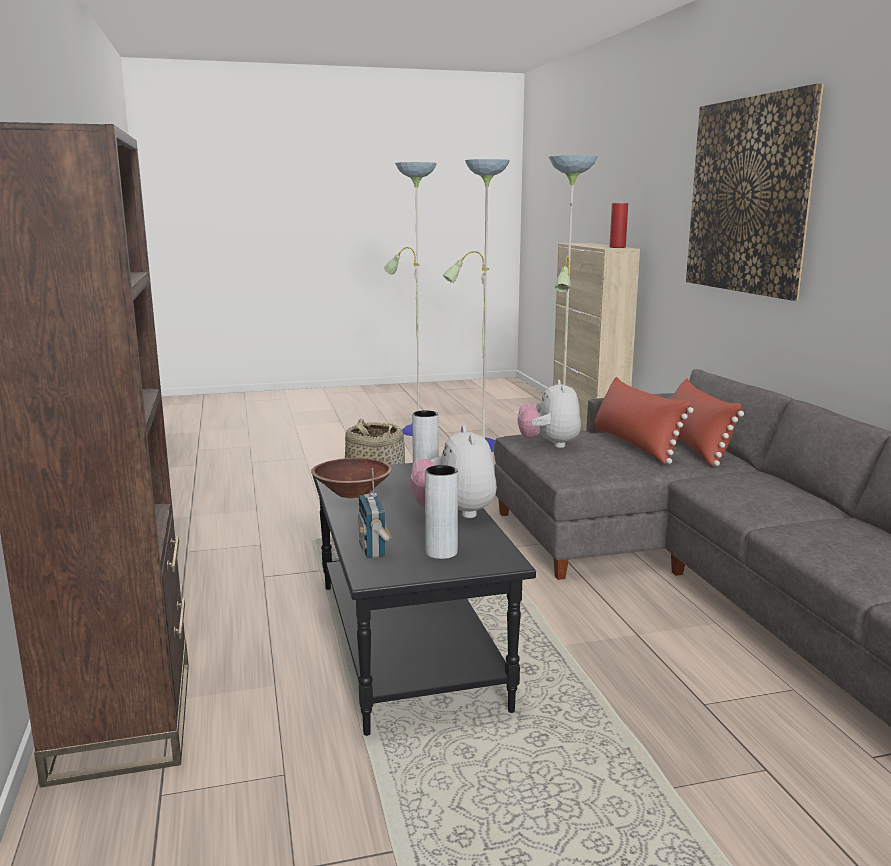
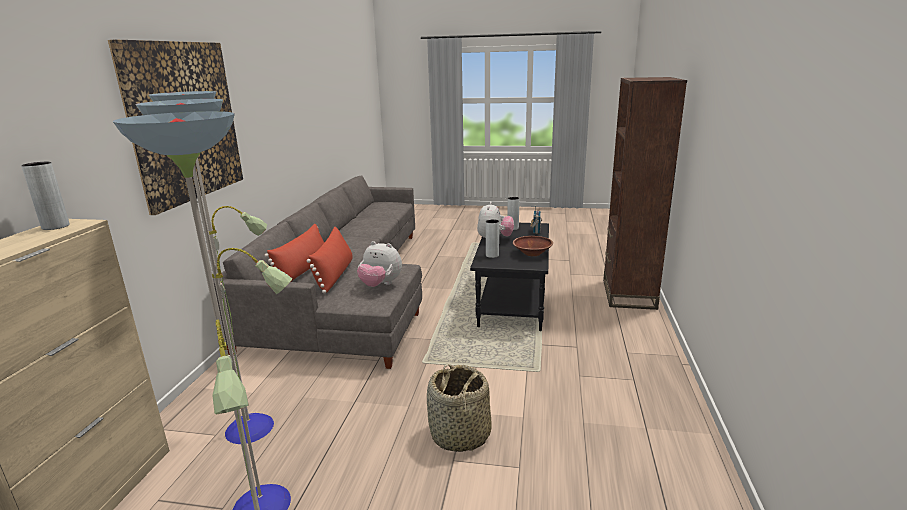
camera: 155 degrees left, 5 degrees up
(549, 444) = (380, 285): plush toy -> plush toy turned 90 degrees clockwise
(617, 247) = (55, 226): red vase -> grey vase

